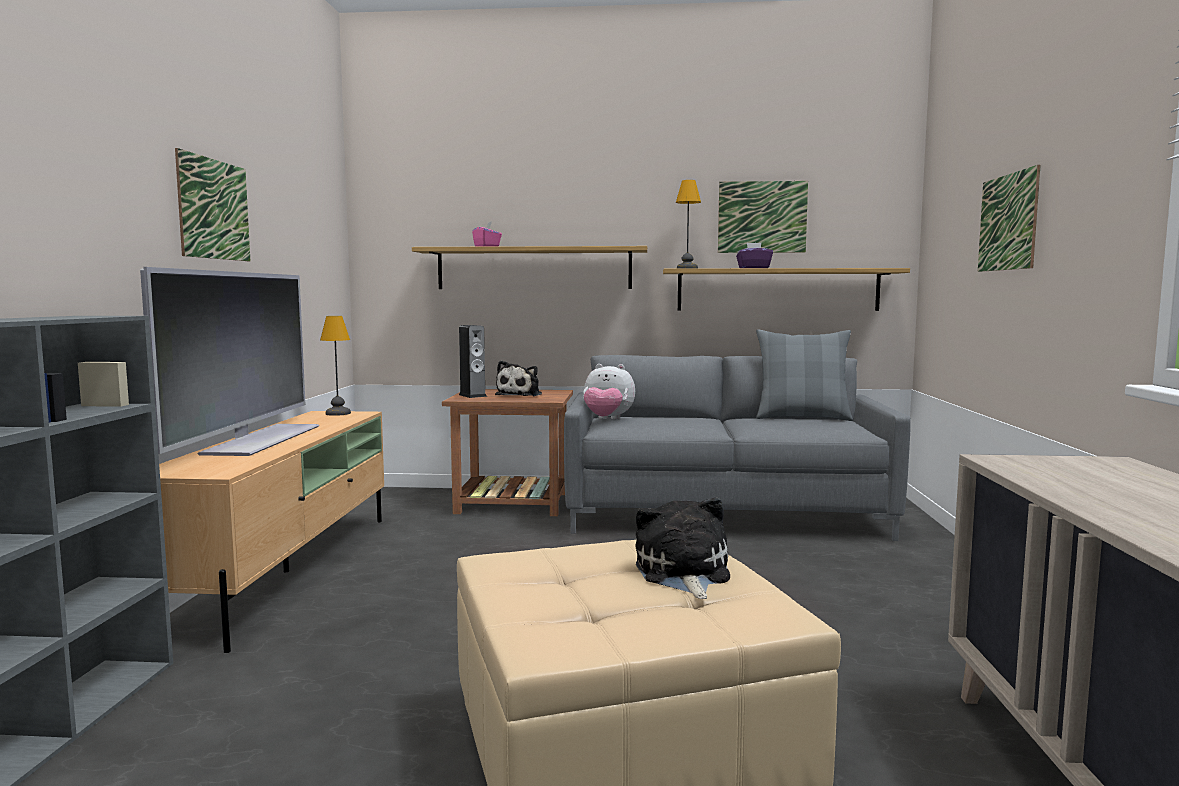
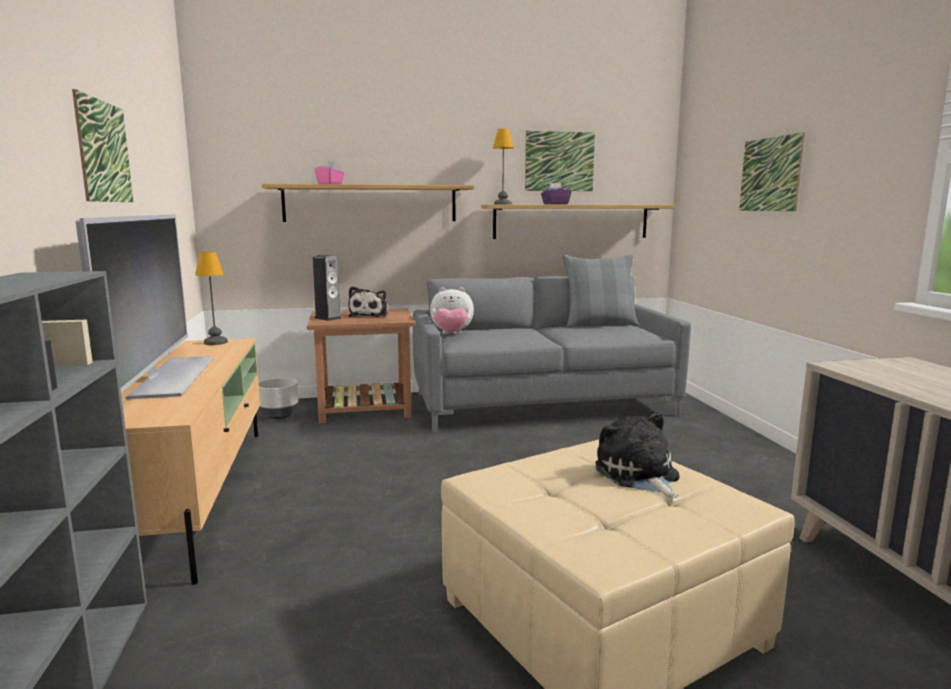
camera: 15 degrees left, 5 degrees up
(416, 504) = (279, 416): none -> grey planter

